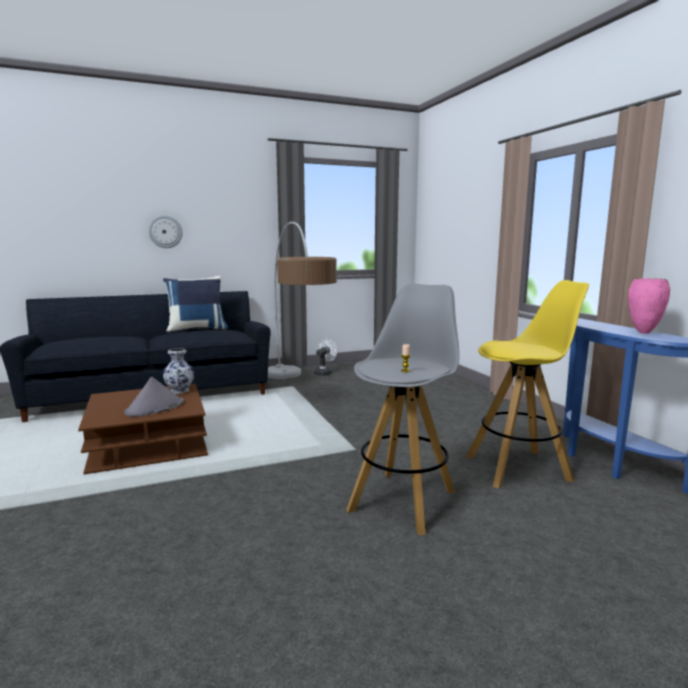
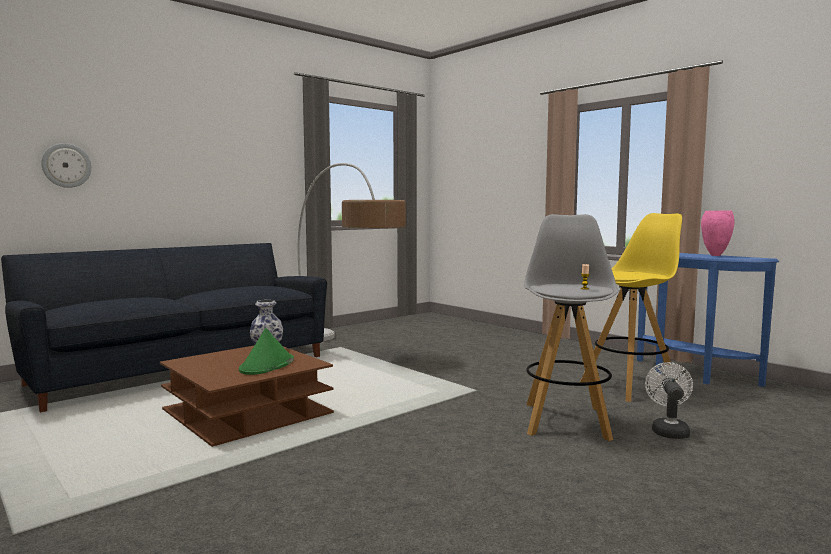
camera: 20 degrees left, 5 degrees down
(155, 408) = (267, 365): grey hat -> green hat
(165, 231) = (178, 172): wall clock -> wall clock (66, 165)
(197, 329) = (228, 287): blue pillow -> none
(324, 372) = (358, 332): white fan -> white fan (668, 430)

